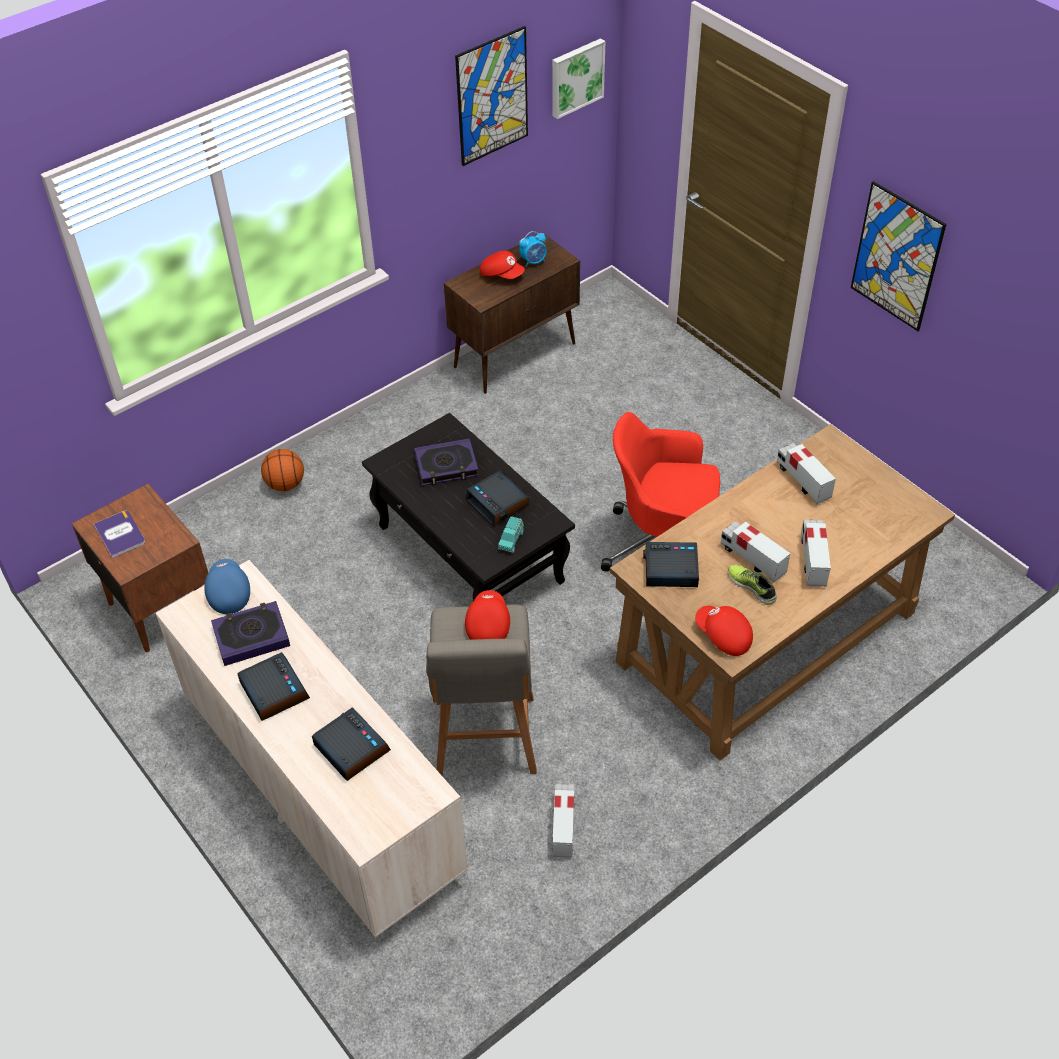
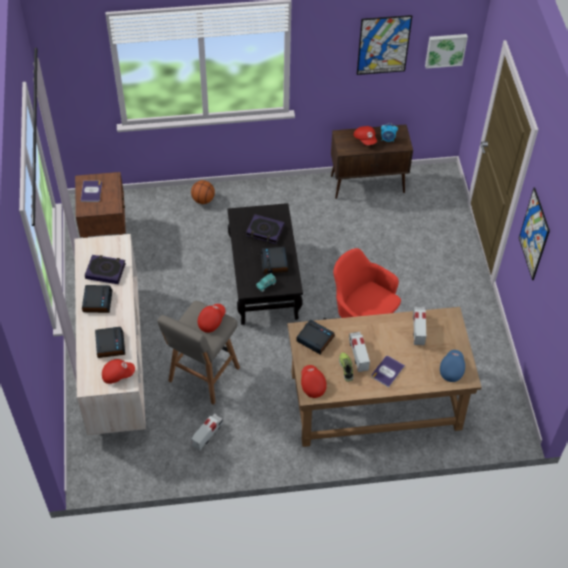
camera: 30 degrees right, 5 degrees up
(228, 592) = (110, 245): blue cap -> blue cap (451, 368)
(403, 788) = (118, 374): none -> red cap
(813, 560) = (387, 371): toy truck -> book

